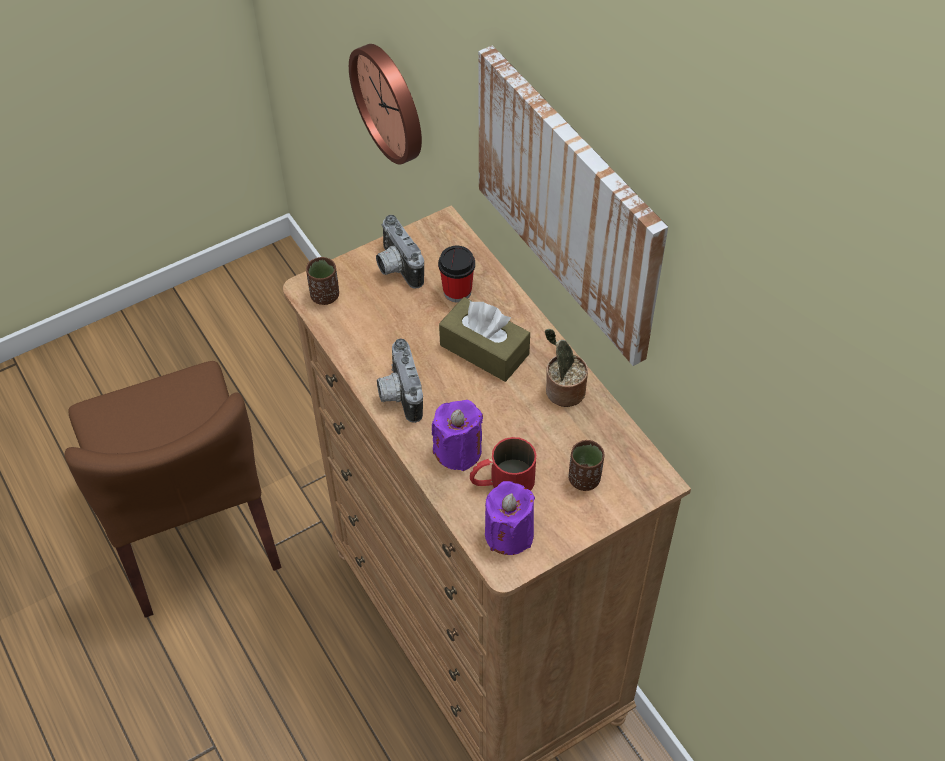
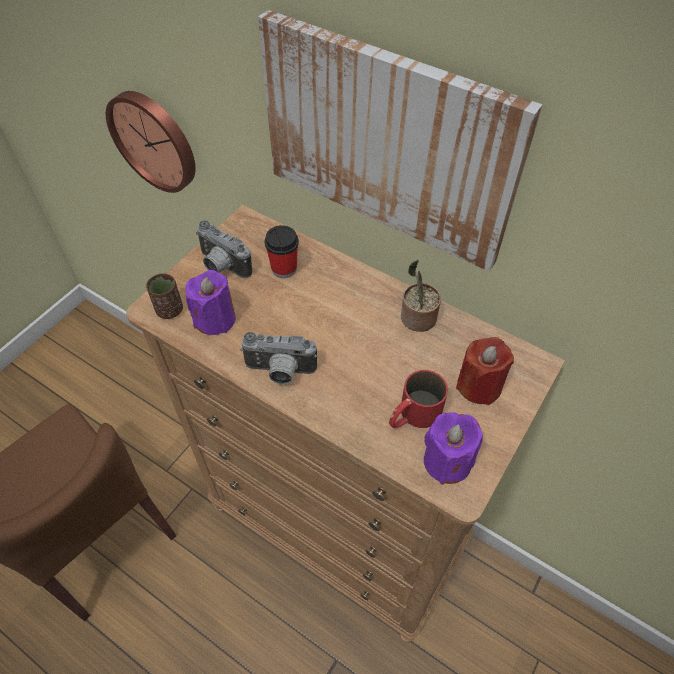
camera: 25 degrees left, 0 degrees up
(398, 394) = (279, 372): camera -> camera turned 45 degrees counterclockwise
(458, 451) = (360, 402): purple candle -> purple candle (215, 319)
(484, 349) = (333, 308): brown tissue box -> none
(584, 479) = (479, 385): brown cup -> red candle

